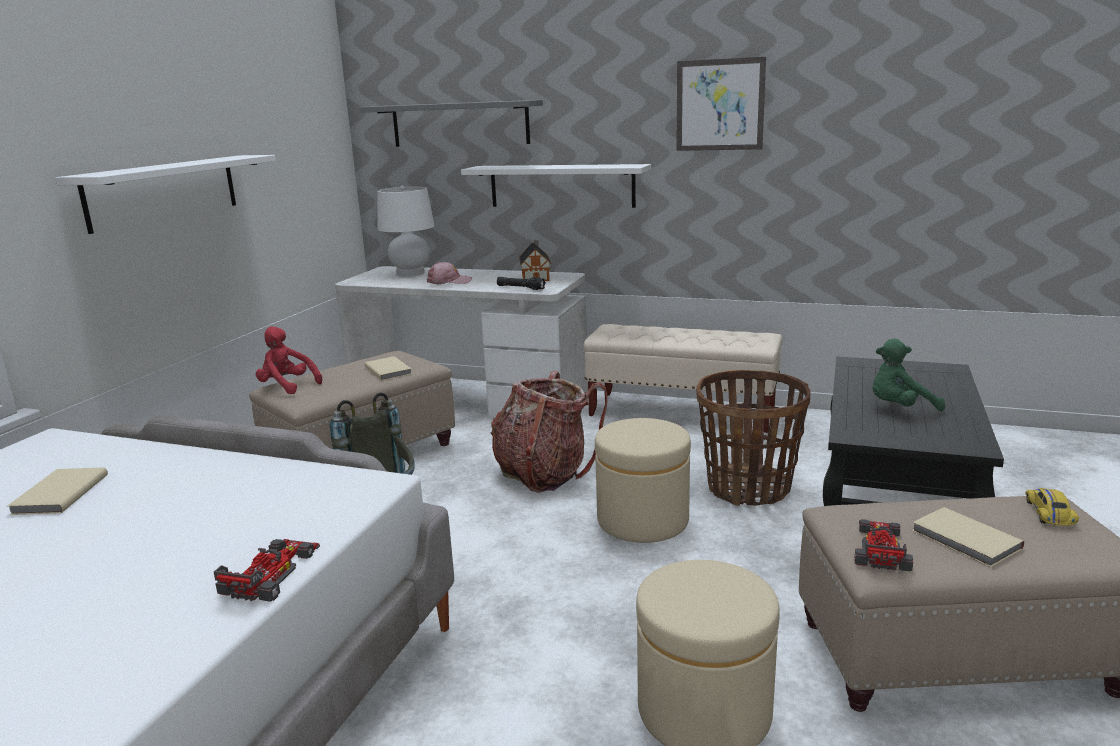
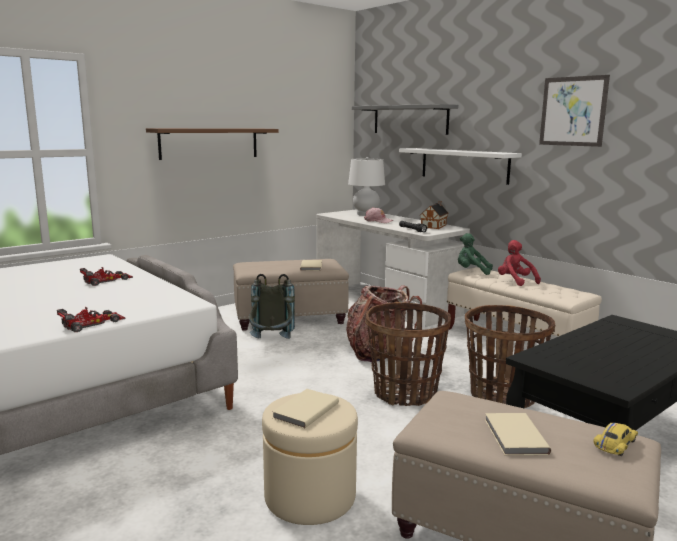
camera: 30 degrees right, 5 degrees down
(58, 494) = (72, 277): beige book -> beige book (304, 410)
(164, 191) = (209, 143): white shelf -> brown shelf
(287, 386) = (251, 264): red plush toy -> red plush toy (515, 281)
(642, 520) = (405, 393): beige ottoman -> basket
(880, 548) = (444, 421): toy car -> toy car (107, 280)
(899, 408) = (601, 353): green plush toy -> green plush toy (472, 271)

